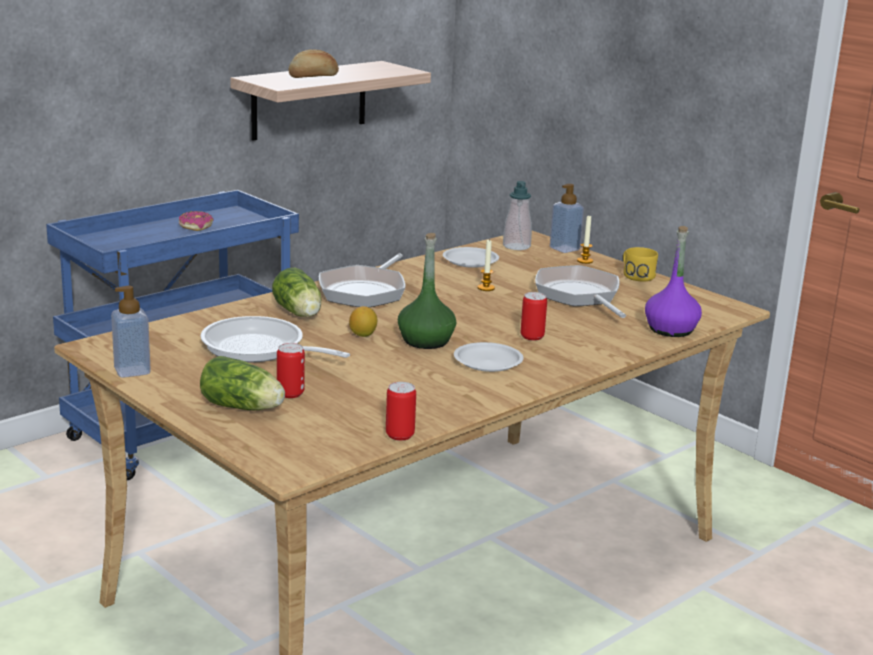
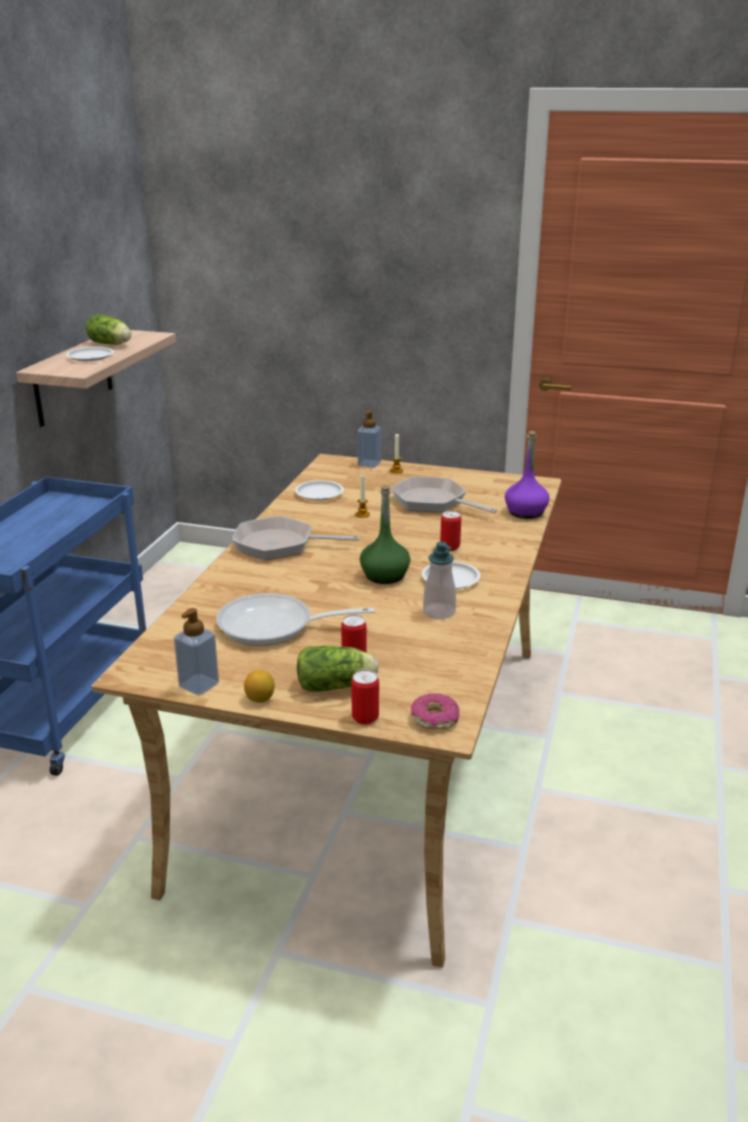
camera: 30 degrees left, 5 degrees up
(196, 226) = (40, 522): donut -> donut (434, 718)
(299, 313) = (258, 582): lettuce -> lettuce (112, 344)
(314, 77) = (90, 357): bread -> white plate
(363, 335) = (333, 585): lemon -> lemon (260, 699)
(365, 291) = (280, 545): frying pan -> frying pan turned 105 degrees clockwise
(400, 435) = (480, 666): can -> can (365, 718)
(516, 246) = (333, 471): soap dispenser -> soap dispenser (439, 612)
(635, 275) = (444, 473): yellow mug -> none

